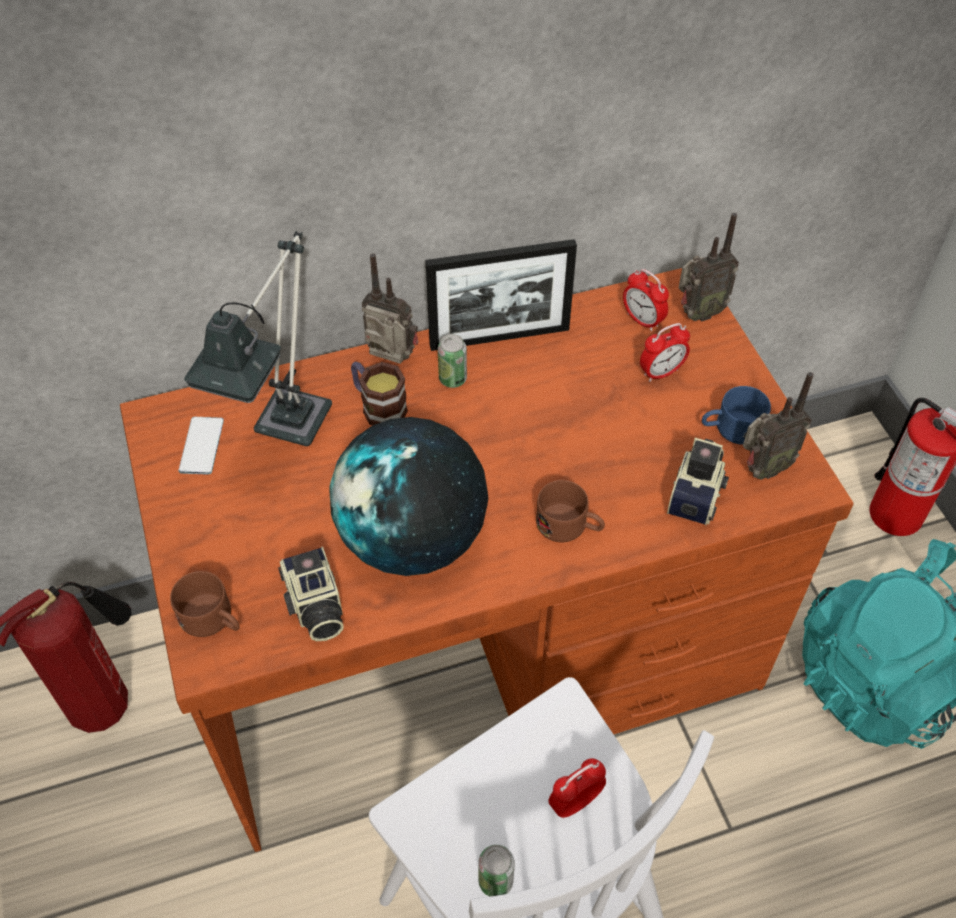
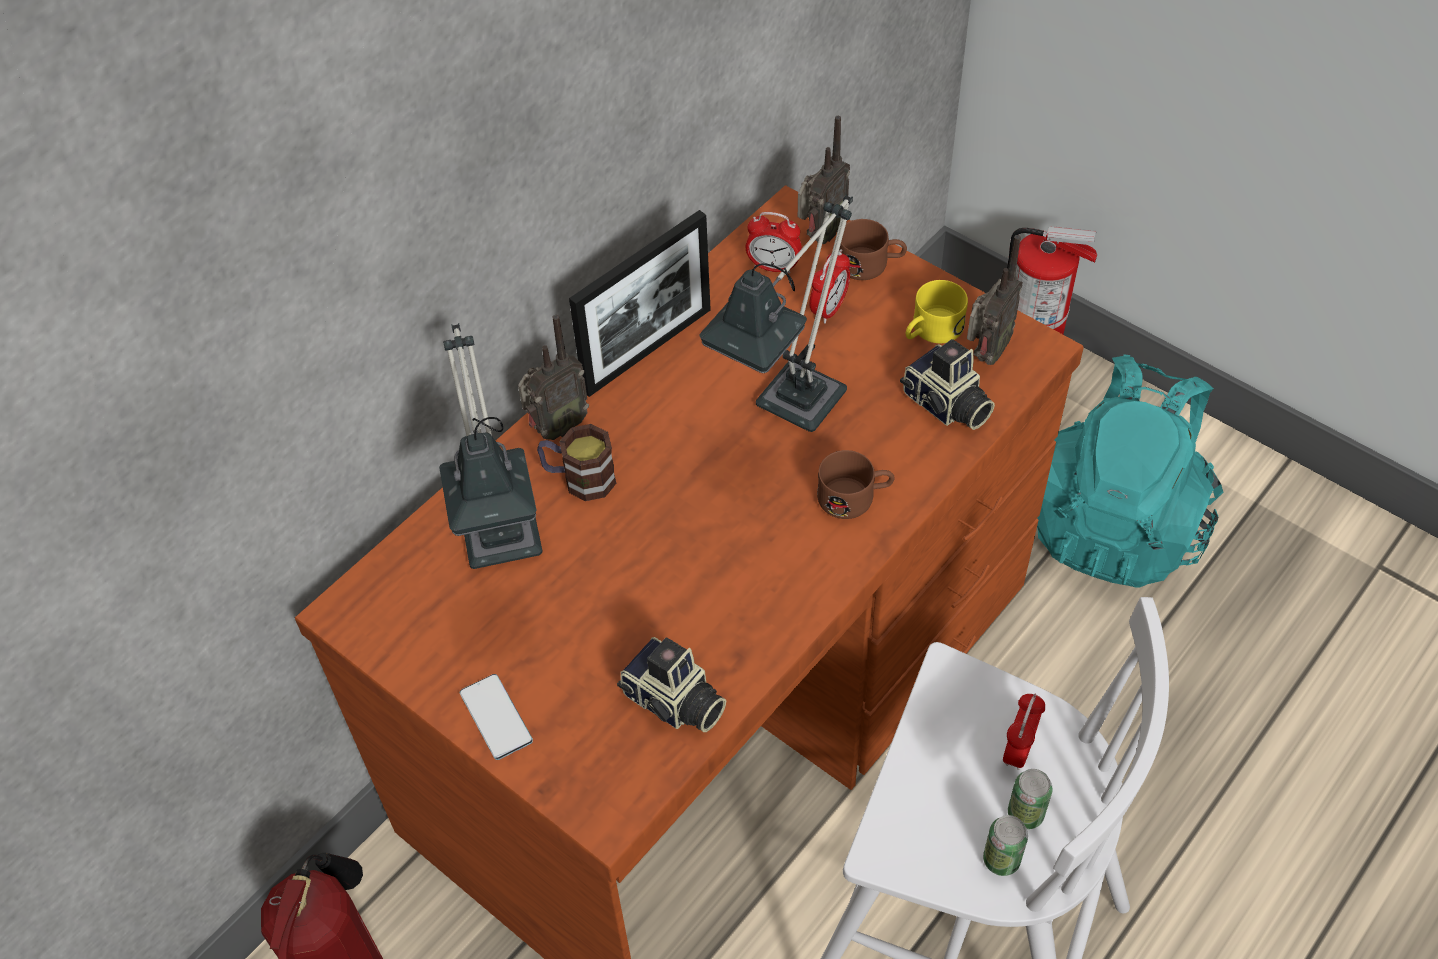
camera: 30 degrees left, 0 degrees up
(201, 446) = (425, 612): phone -> phone (496, 717)
(213, 620) = (582, 773): brown mug -> brown mug (871, 264)
(391, 362) = (556, 428): radio -> radio turned 150 degrees clockwise
(413, 539) = (718, 588): globe -> none
(452, 379) = (633, 414): can -> can (1025, 814)
(569, 436) = (790, 413): none -> table lamp
(697, 493) = (946, 406): camera -> camera turned 150 degrees clockwise
(730, 429) = (931, 331): blue mug -> yellow mug

